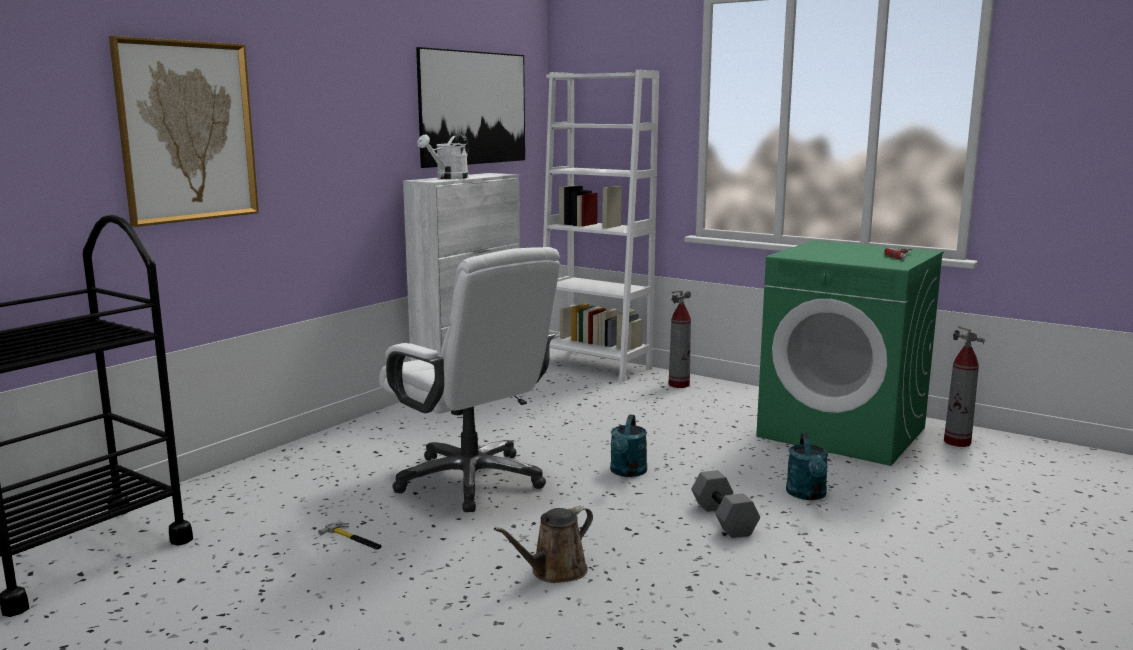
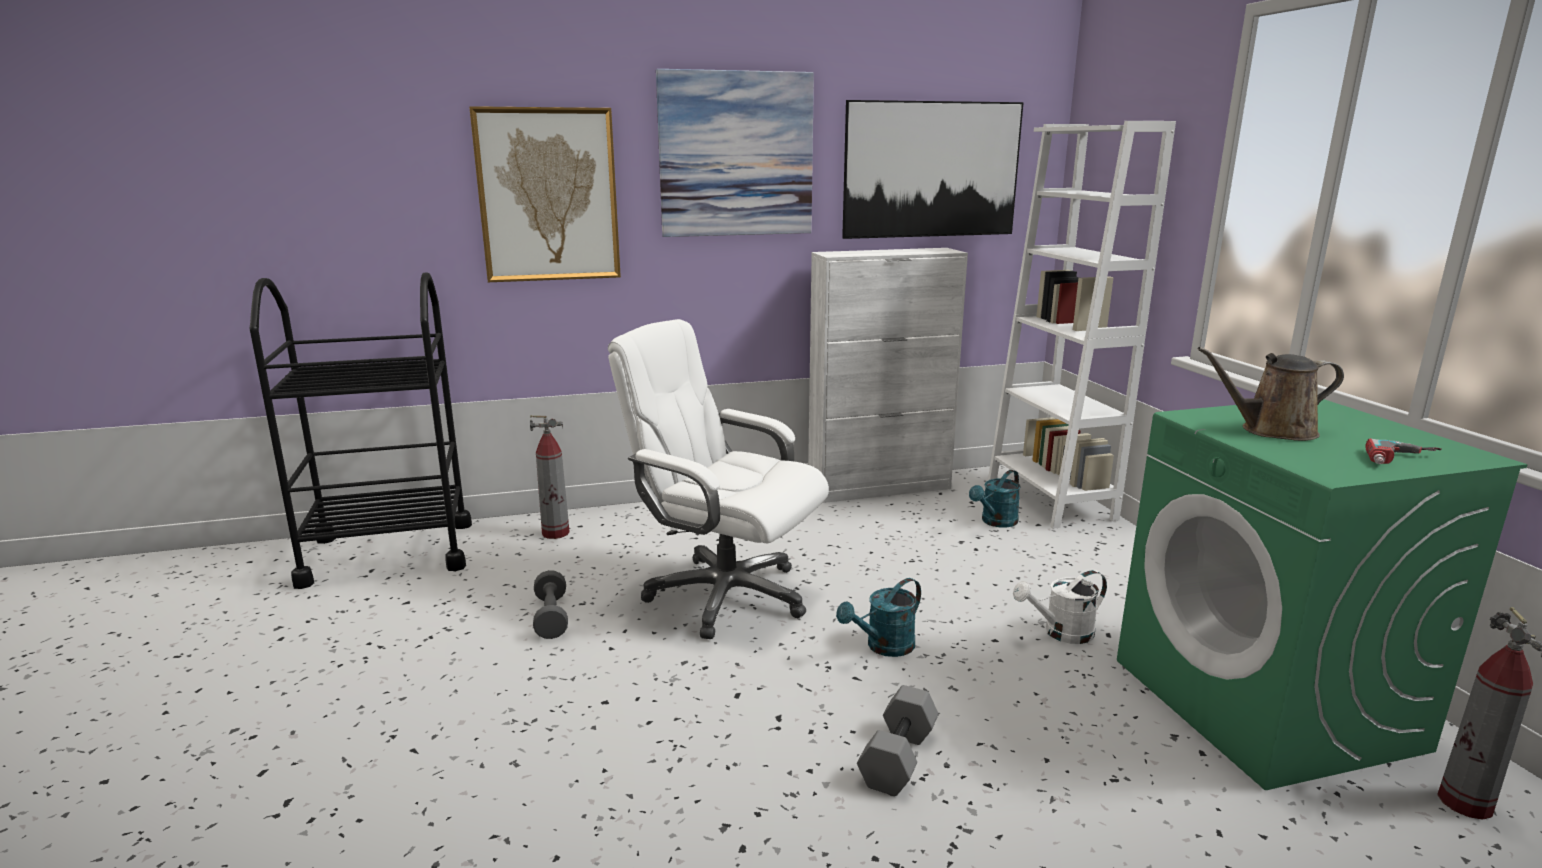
camera: 40 degrees right, 5 degrees up
(342, 93) = (736, 155): none -> picture
(353, 539) = (551, 617): hammer -> grey dumbbell
(448, 178) = (865, 252): white watering can -> white watering can (1061, 633)
(471, 480) = (725, 595): white office chair -> white office chair turned 120 degrees clockwise
(554, 572) = (638, 733): brown watering can -> brown watering can (1271, 431)
(679, 385) = (1121, 553): fire extinguisher -> fire extinguisher (556, 533)
(807, 495) = (1059, 776): turquoise watering can -> turquoise watering can (995, 522)

